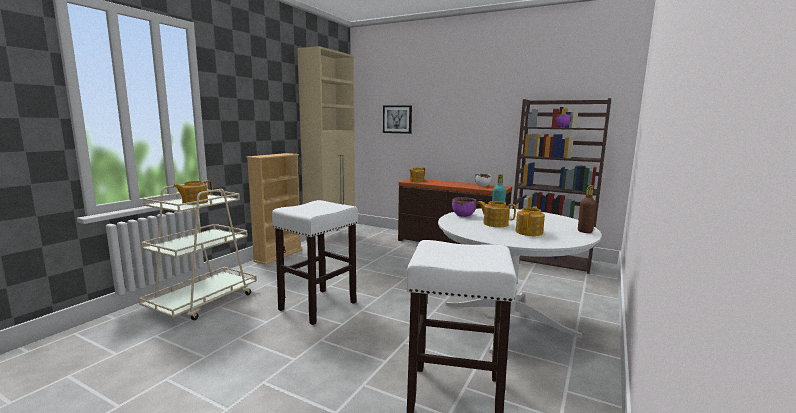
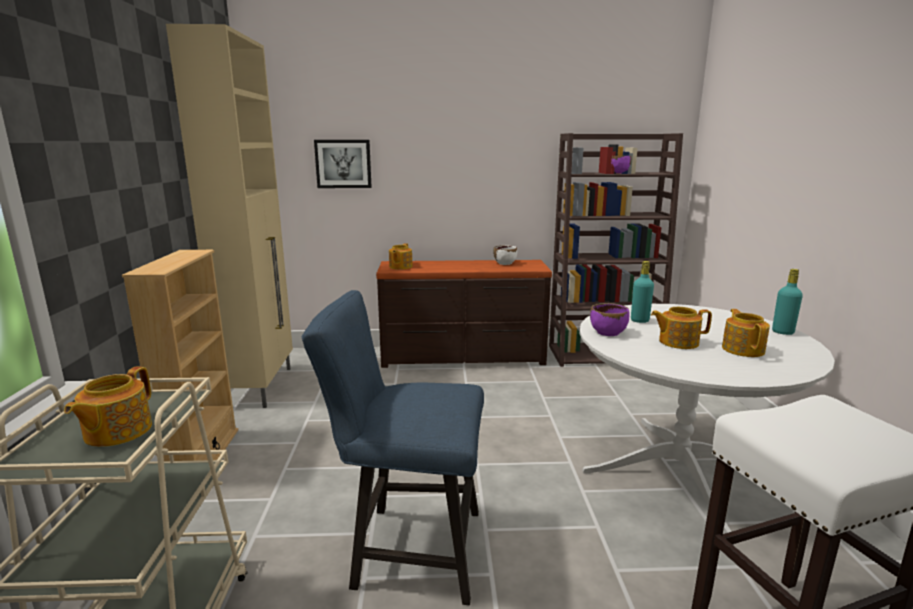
camera: 30 degrees left, 5 degrees up
(318, 305) = (407, 549): white stool -> blue chair
(584, 231) = (782, 332): brown bottle -> turquoise bottle

